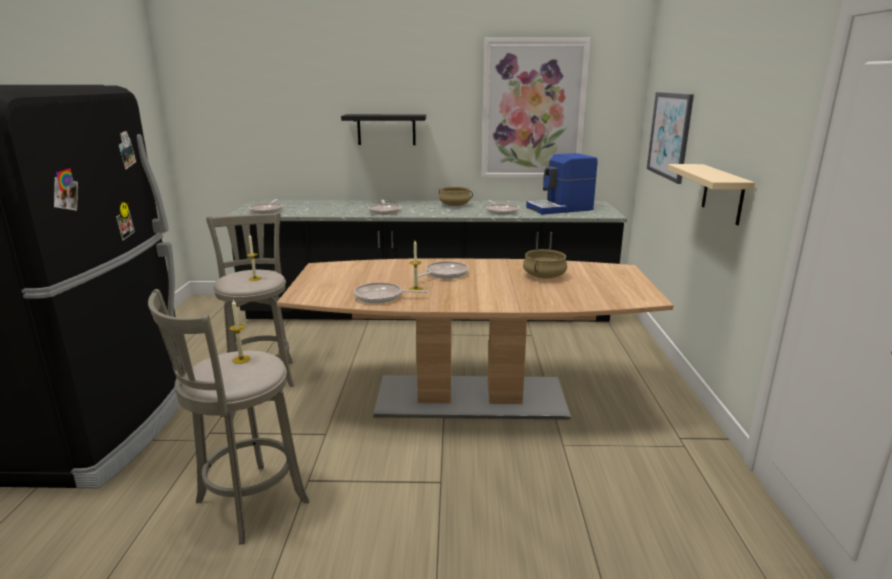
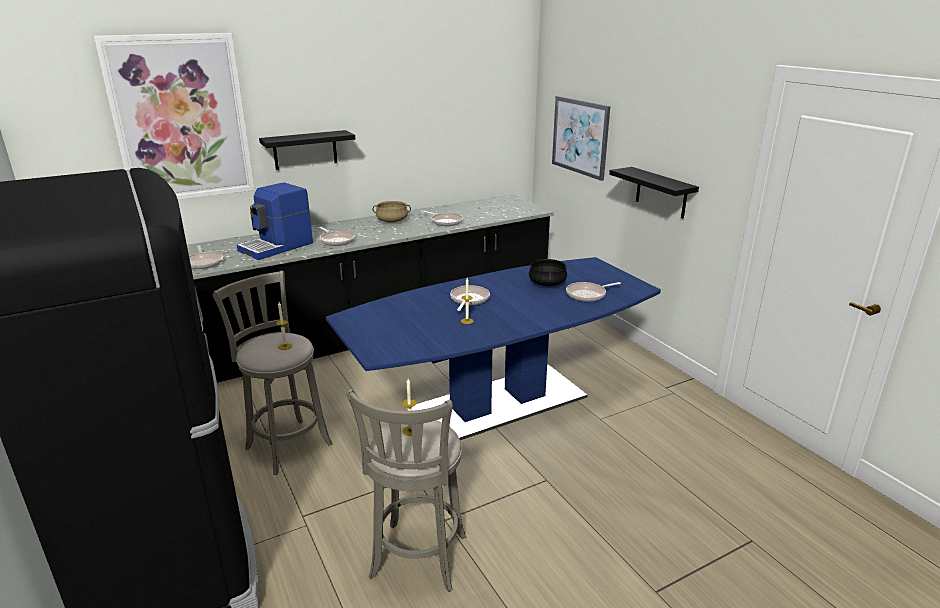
camera: 30 degrees left, 5 degrees up
(381, 297) = (451, 336): frying pan -> frying pan (588, 295)
(469, 397) = (498, 403): brown dining table -> blue dining table
(533, 110) = (446, 116): picture -> picture (181, 119)
(544, 276) = (547, 283): beige cooking pot -> black cooking pot
(560, 209) = (490, 210): coffee machine -> coffee machine (277, 247)
(723, 194) = (661, 192): beige shelf -> black shelf

